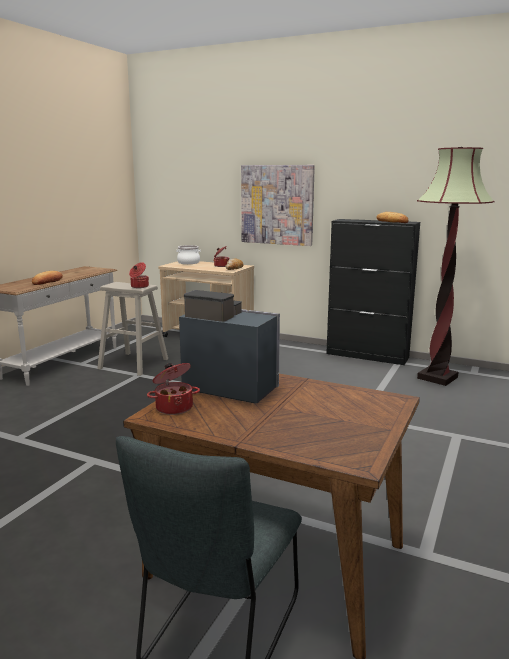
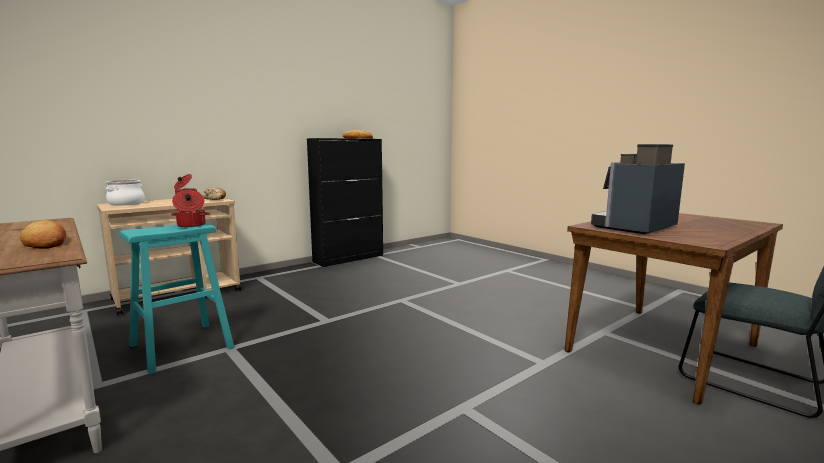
camera: 65 degrees left, 5 degrees down
(133, 364) = (181, 346): beige stool -> turquoise stool
(174, 407) = (687, 239): cooking pot -> none
(277, 205) = (239, 125): picture -> none
(437, 378) = (416, 254): floor lamp -> none

